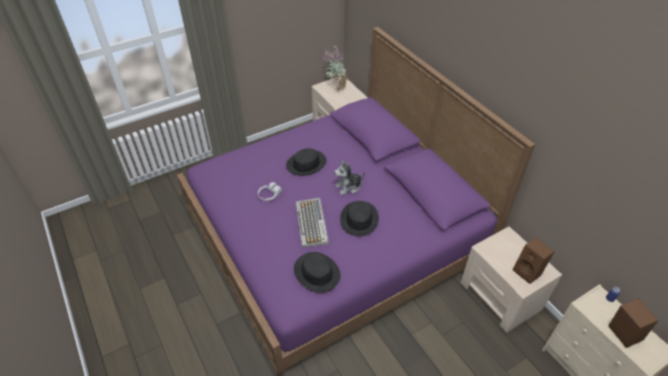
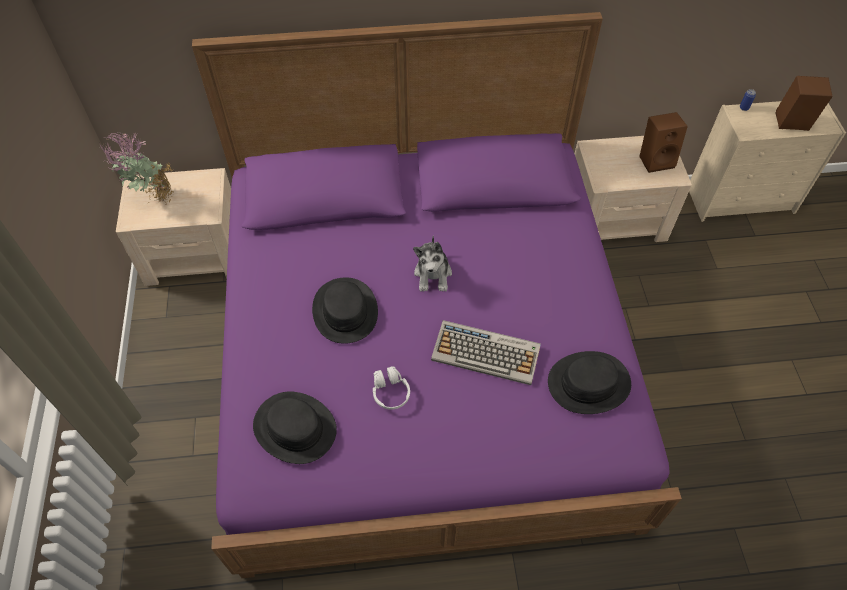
camera: 65 degrees left, 10 degrees up
(359, 219) = (507, 288): black hat -> black hat (294, 428)

